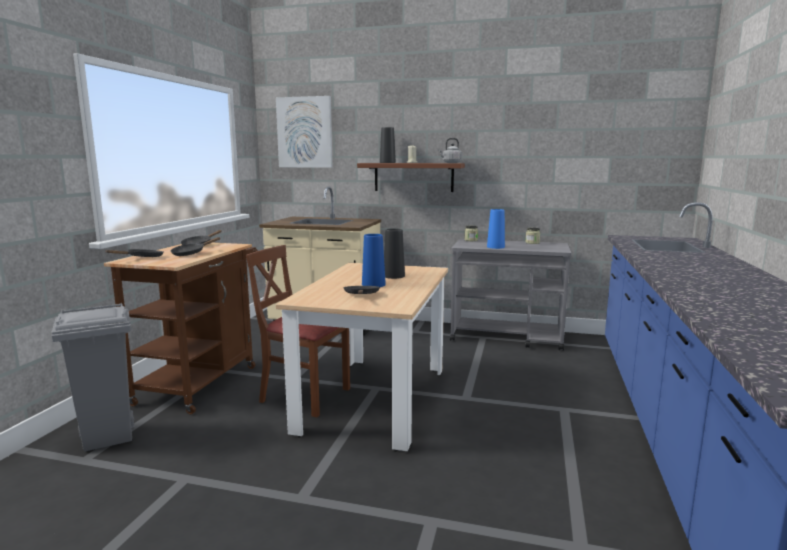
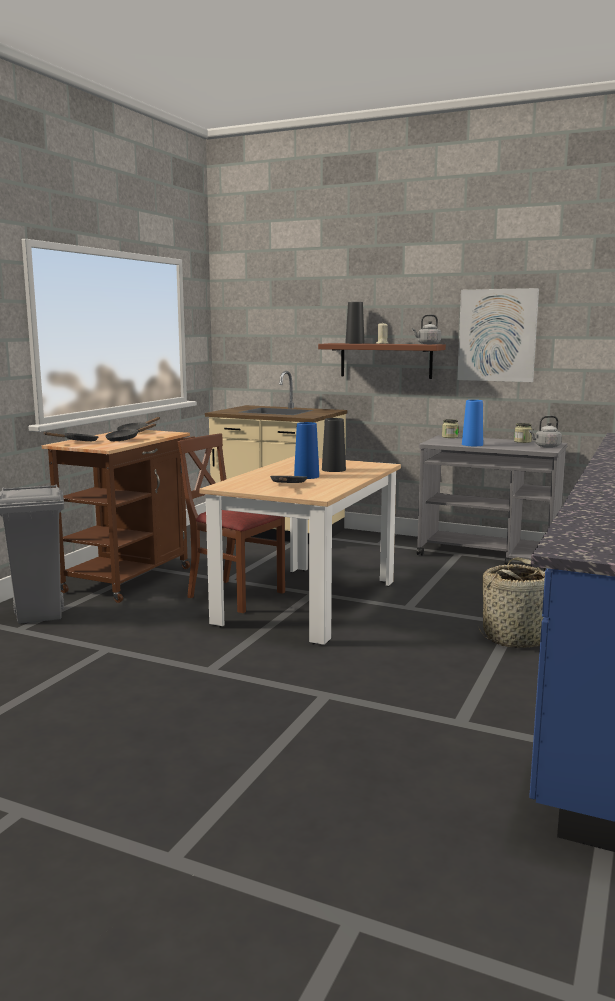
camera: 10 degrees right, 0 degrees up
(305, 132) = (263, 307): picture -> picture (497, 335)
(555, 247) = (546, 446): none -> grey kettle
(575, 426) = (516, 638): none -> basket

